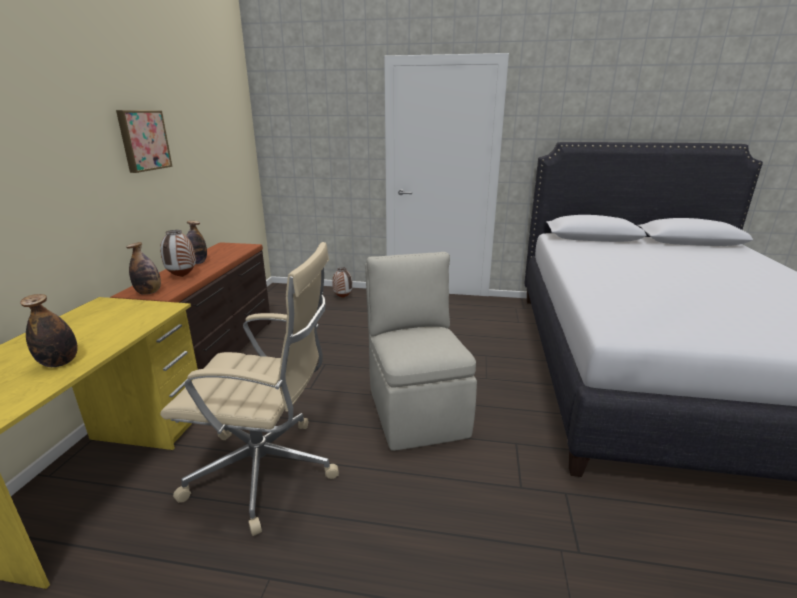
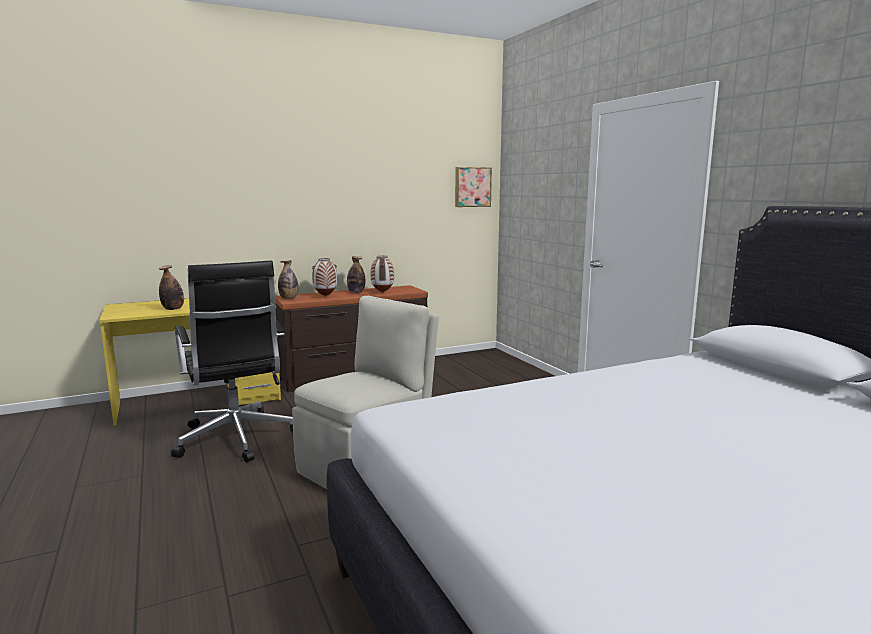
camera: 55 degrees right, 10 degrees down
(143, 140) = (339, 190): picture -> picture (472, 187)
(267, 471) = (236, 439): beige office chair -> black office chair
(342, 297) = (520, 377): vase -> vase (382, 292)

